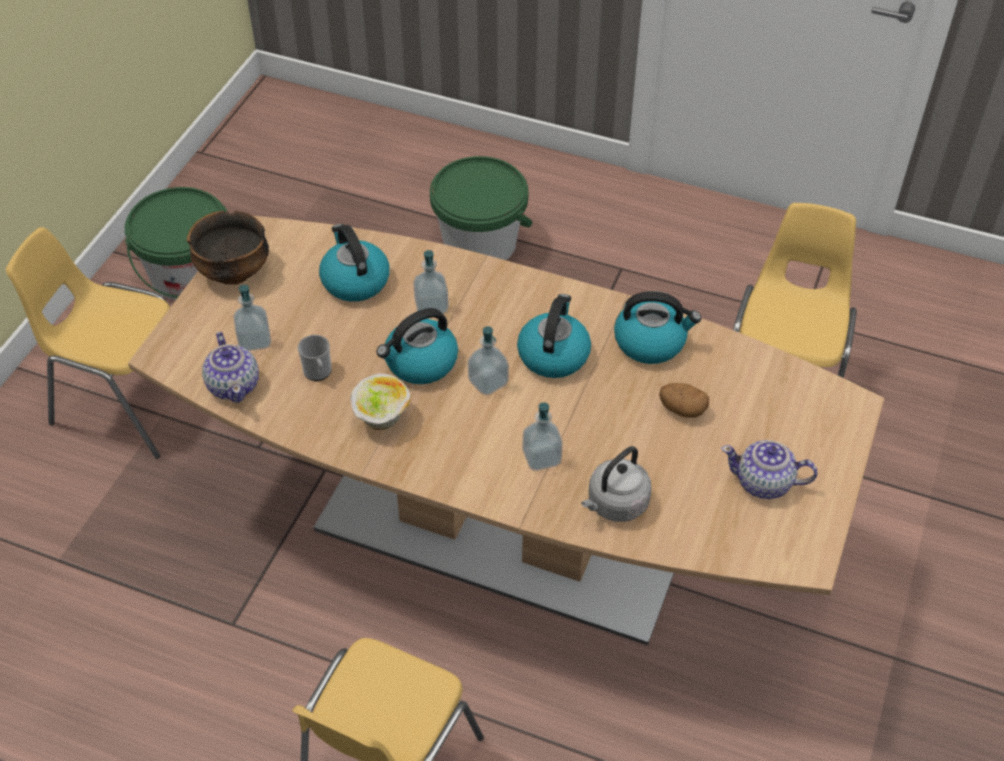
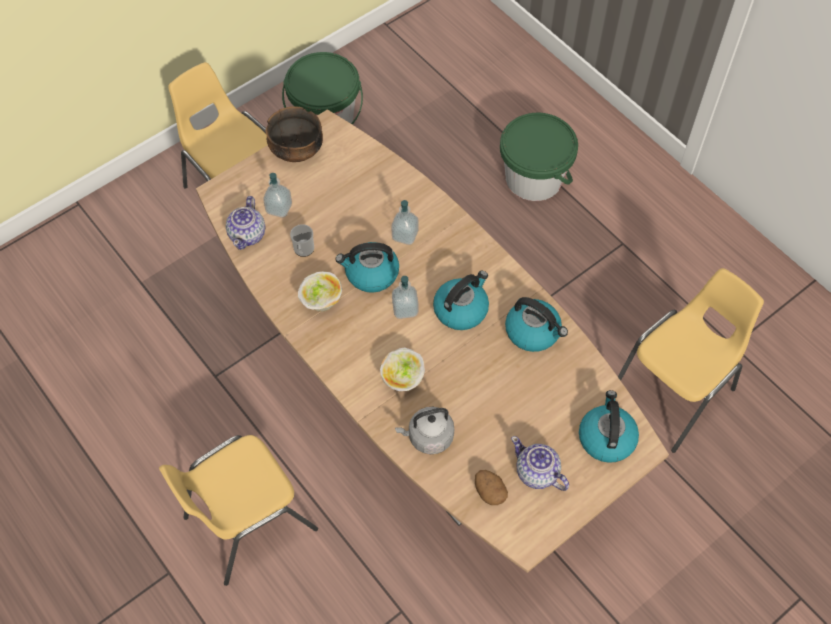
camera: 30 degrees right, 10 degrees up
(354, 281) = (368, 193): kettle -> kettle (606, 437)
(541, 457) = (403, 380): soap dispenser -> bowl
(682, 409) = (519, 392): potato -> potato (489, 491)

